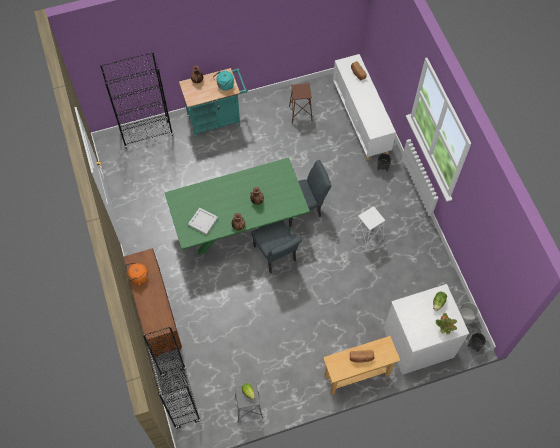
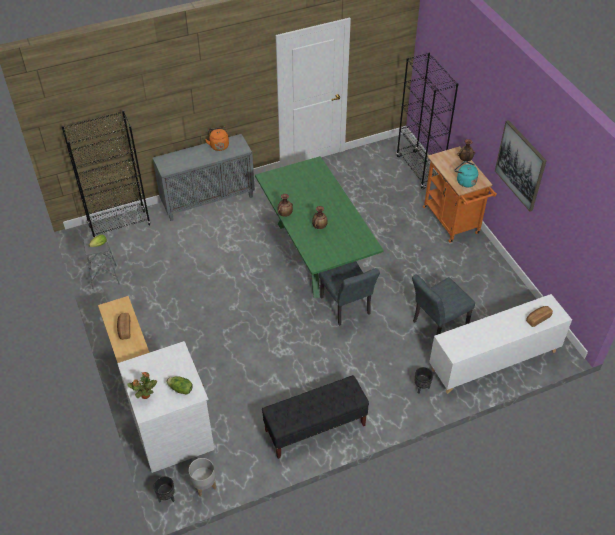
camera: 85 degrees right, 15 degrees down
(156, 314) = (208, 200): brown cabinet -> grey cabinet
(203, 221) = (288, 187): white tray -> none
(217, 120) = (453, 223): turquoise cart -> orange cart
(251, 34) = (520, 165): none -> picture
(276, 256) = (281, 288): grey chair -> grey chair (436, 326)
(300, 114) = (483, 298): brown stool -> none
(367, 236) = (316, 374): white stool -> none
(416, 242) = (315, 428): none -> black bench

